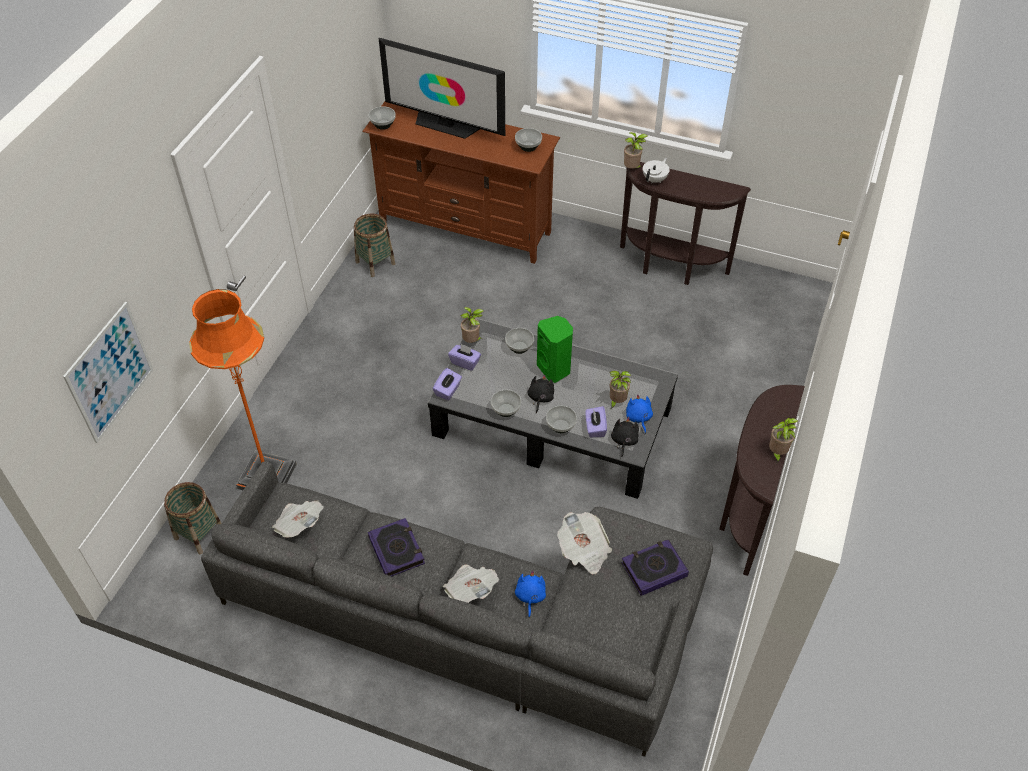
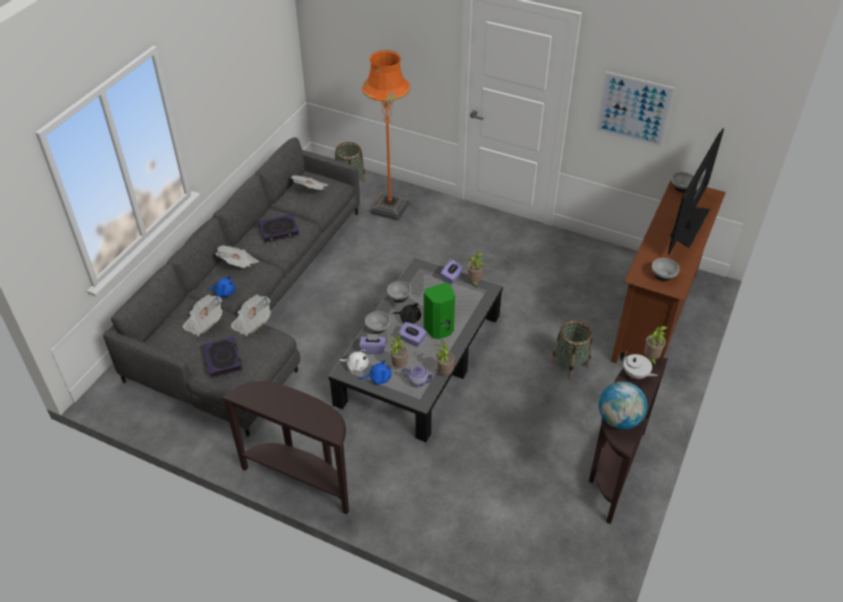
camera: 95 degrees right, 5 degrees down
(110, 372) = (361, 46): picture -> picture (633, 109)
(375, 263) = (603, 259): basket -> basket (570, 364)
(448, 390) = (423, 267): purple tissue box -> purple tissue box (412, 340)
(519, 348) = (465, 309): bowl -> none
(594, 606) = (204, 323): none -> newspaper
(624, 441) = (356, 366): black plush toy -> white plush toy
(635, 383) = (418, 381): none -> teapot
(712, 192) = (619, 419): none -> globe
(777, 453) = (268, 409): potted plant -> potted plant (444, 373)

